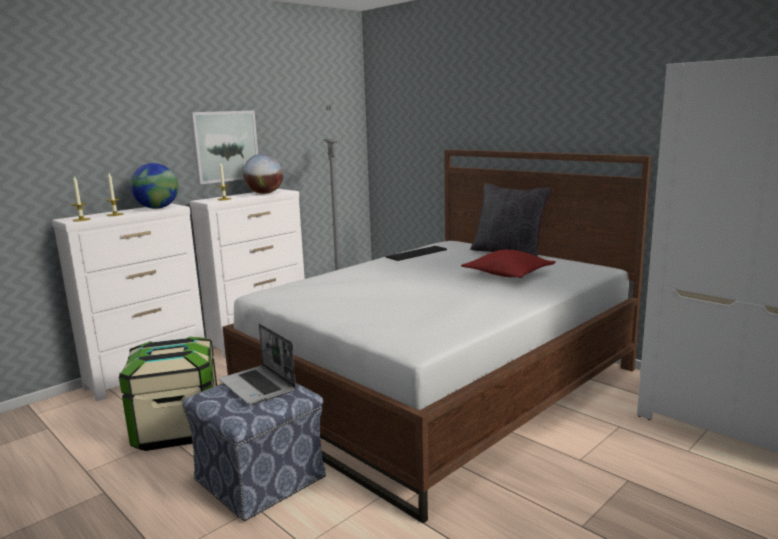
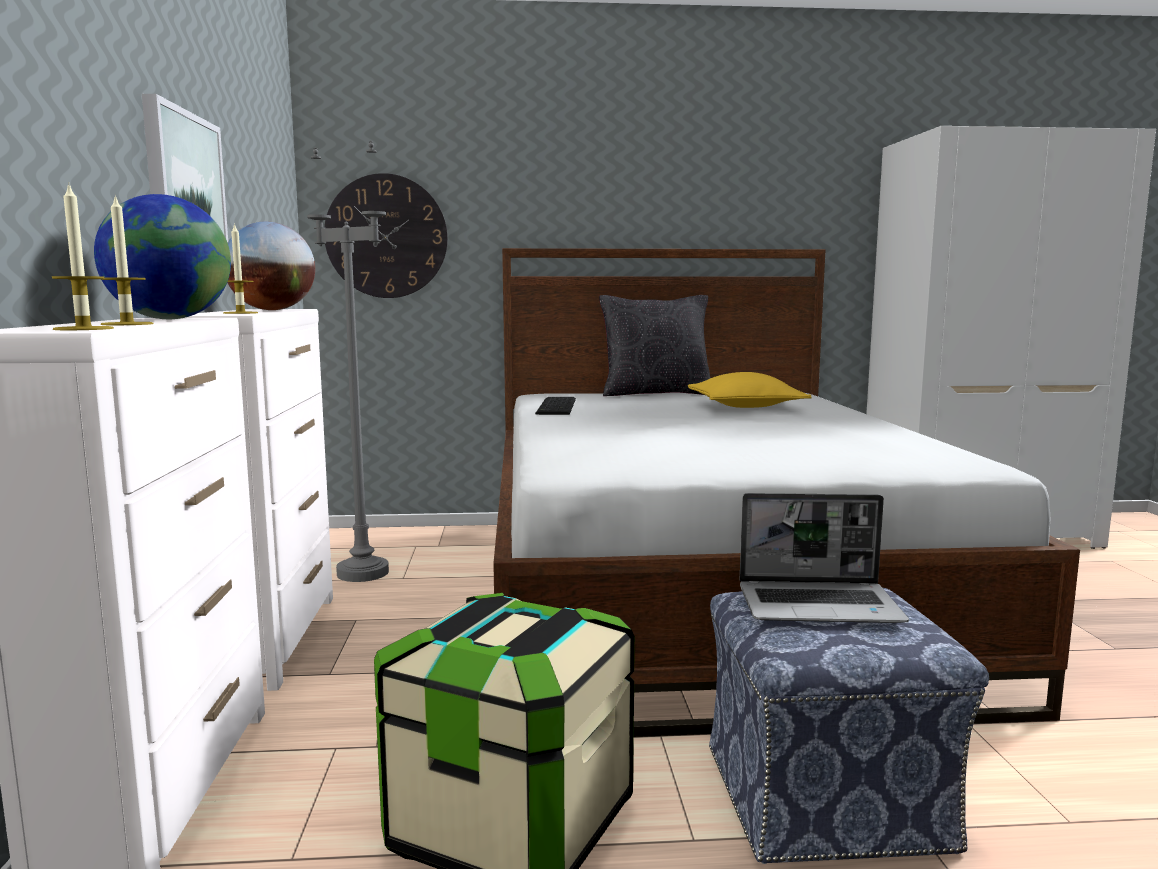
camera: 50 degrees left, 5 degrees down
(398, 141) = (386, 236): none -> wall clock
(508, 274) = (746, 406): red pillow -> yellow pillow

